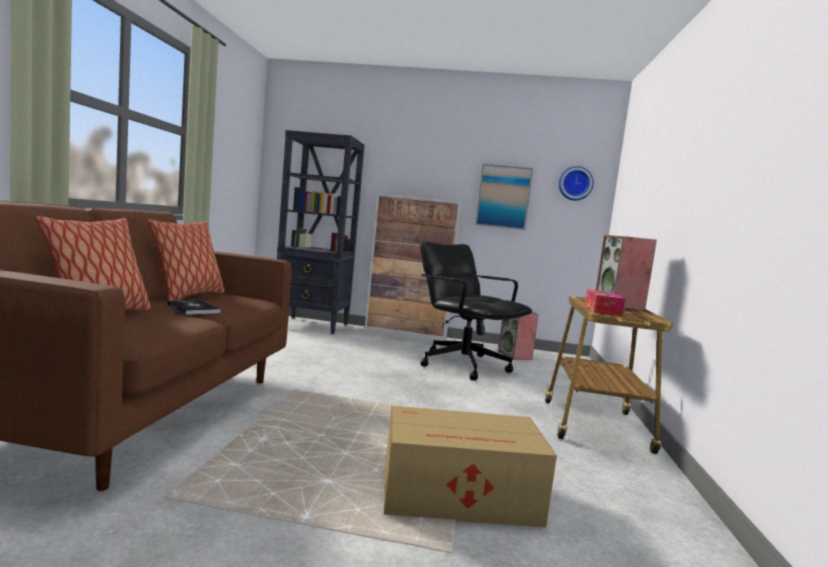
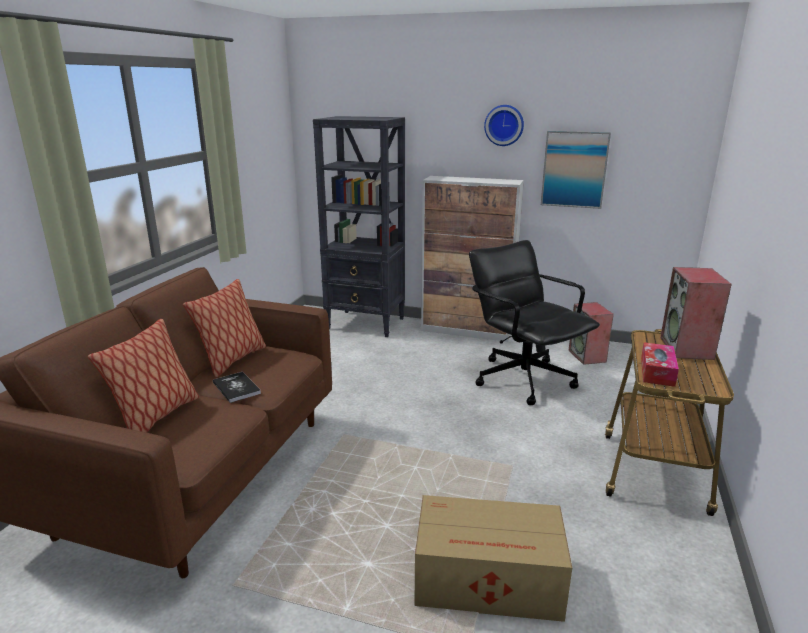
camera: 10 degrees right, 15 degrees up
(575, 183) = (666, 147): wall clock -> wall clock (504, 125)

